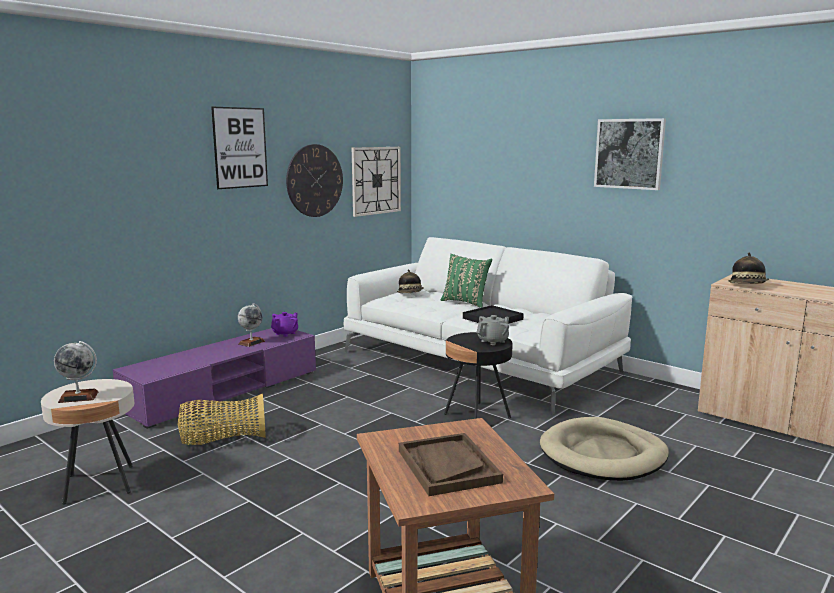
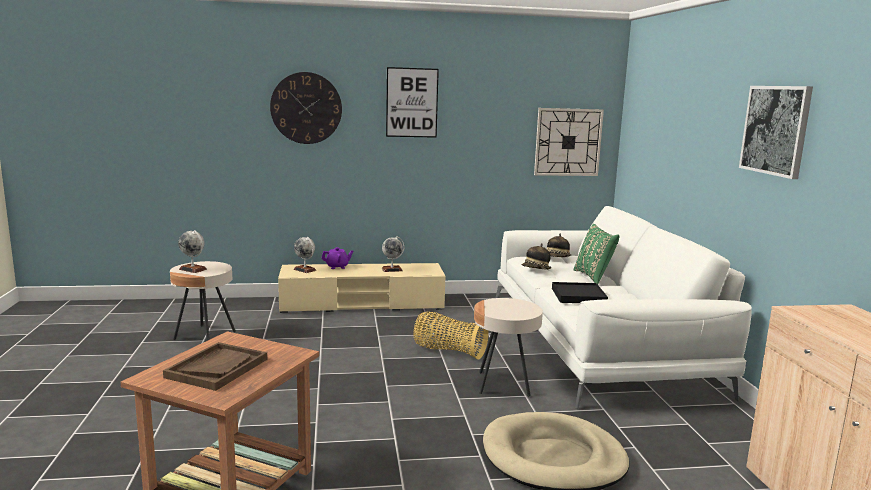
camera: 40 degrees right, 0 degrees up
(156, 367) = (305, 270): none -> globe
(223, 440) = (305, 334): basket -> basket (448, 351)
(224, 391) = (362, 304): purple tv stand -> beige tv stand
(285, 333) = (427, 269): purple teapot -> purple teapot (337, 267)
(314, 180) = (490, 136): wall clock -> wall clock (306, 108)
(477, 416) = (503, 384): black side table -> beige side table
(493, 341) = (520, 311): grey teapot -> none
(748, 286) = (816, 319): hat -> hat (536, 269)

